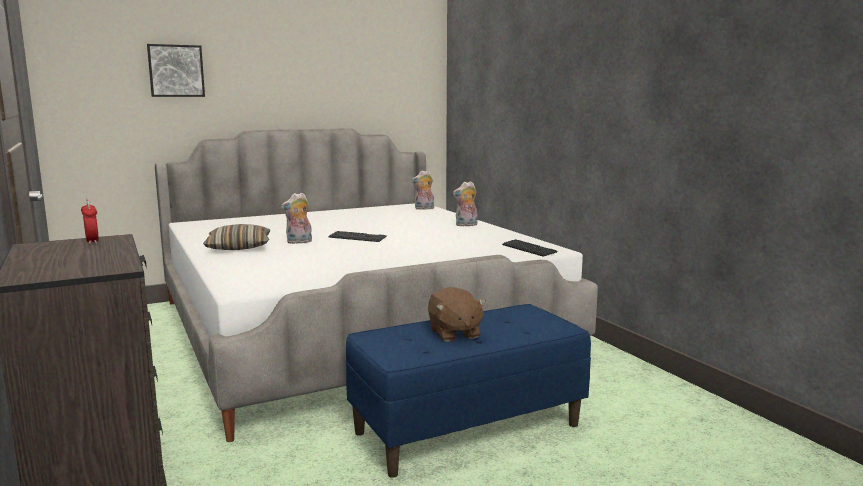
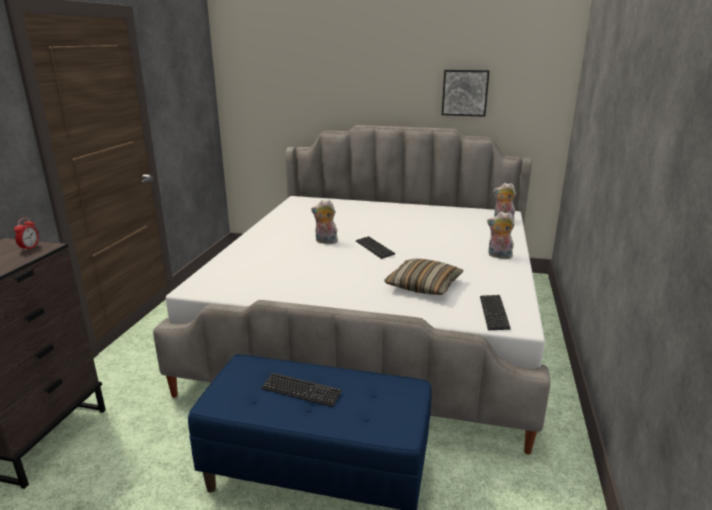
camera: 40 degrees right, 10 degrees up
(176, 71) = (310, 72): picture -> picture (465, 92)
(239, 247) = (278, 236): pillow -> pillow (423, 285)
(454, 333) = (301, 391): brown plush toy -> keyboard

